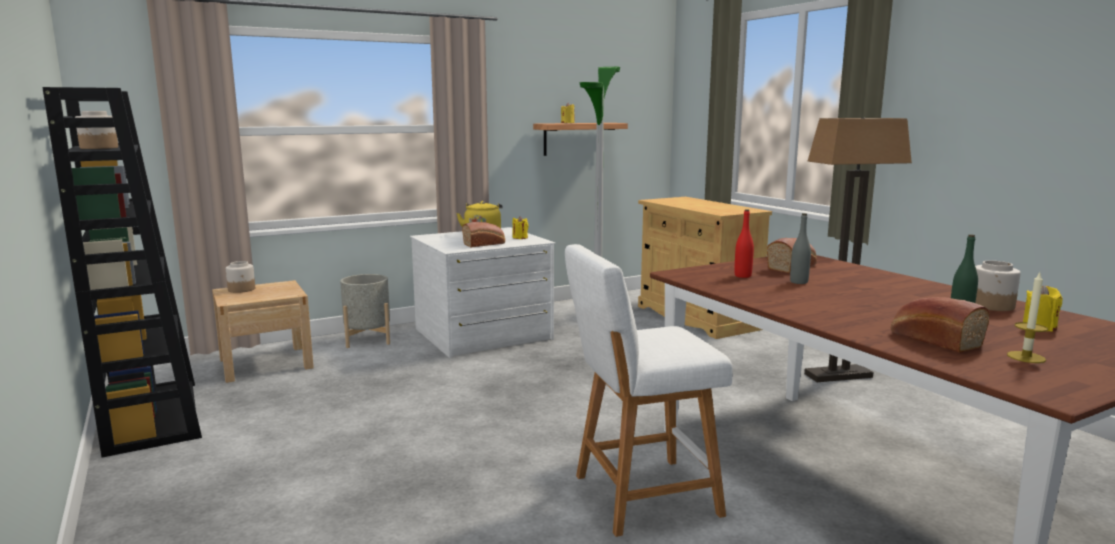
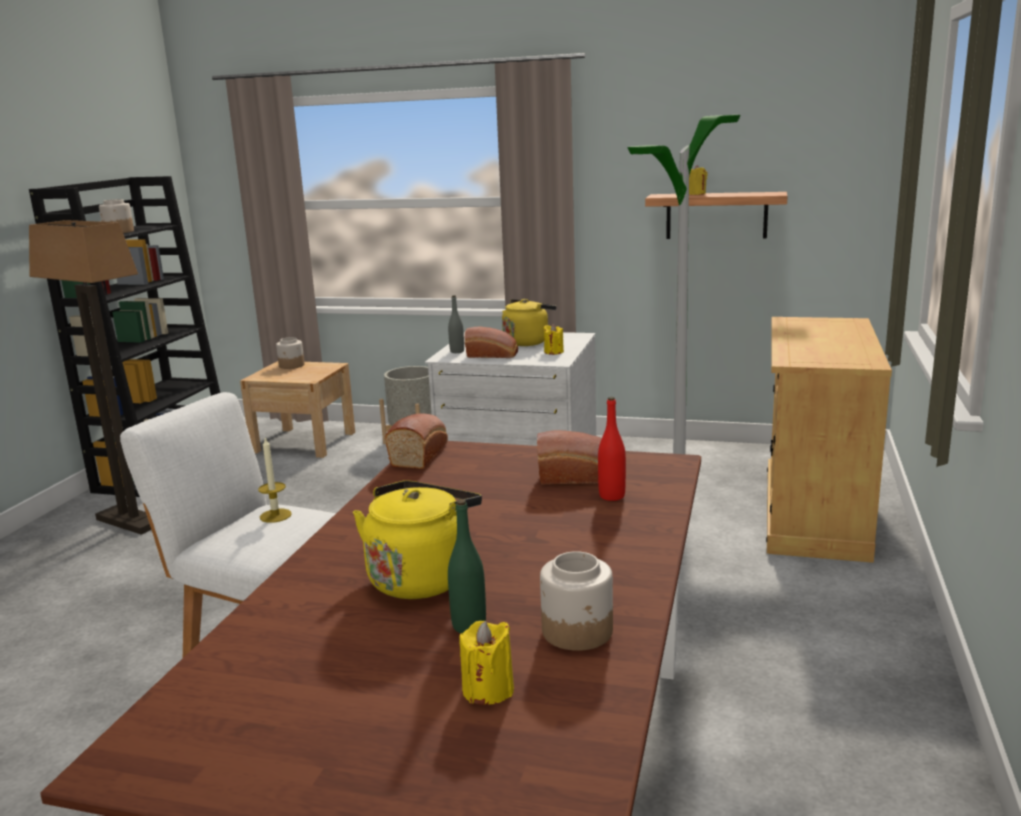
camera: 45 degrees right, 5 degrees up
(742, 276) = (476, 472): red bottle -> red bottle (612, 496)
(799, 282) = (499, 502): grey bottle -> grey bottle (457, 351)
(838, 376) = (818, 674): floor lamp -> floor lamp (129, 522)
(883, 310) = (421, 577): none -> yellow kettle
(932, 339) = (305, 638): bread -> bread (420, 454)
(1026, 357) = (288, 712): candle -> candle (275, 515)

